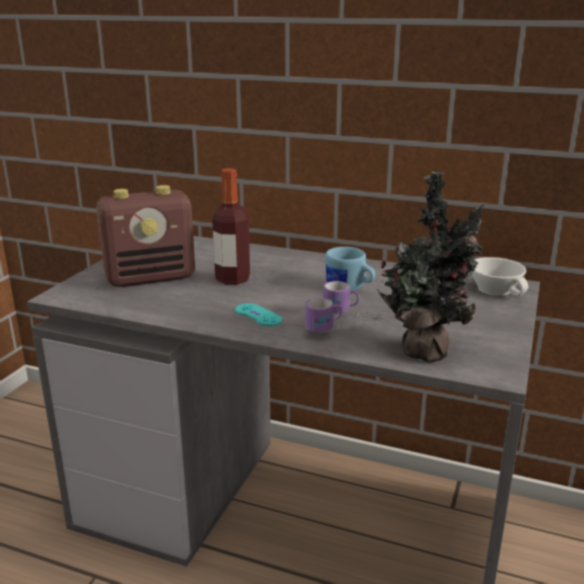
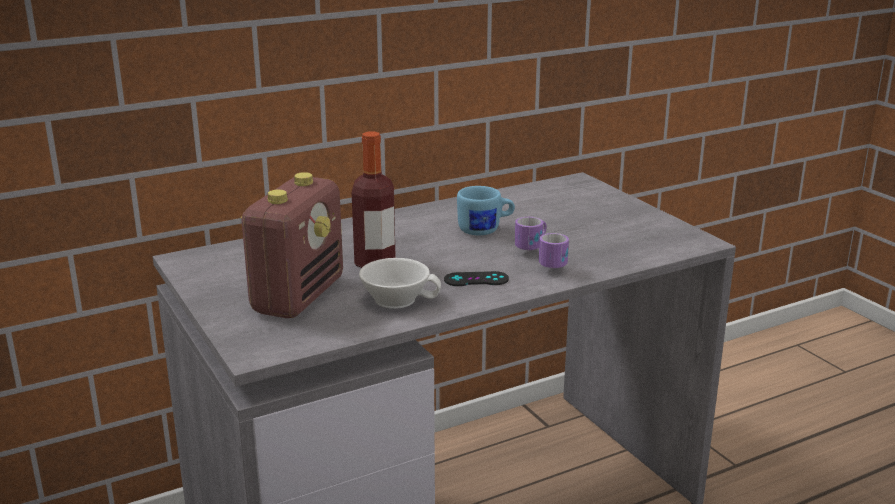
camera: 50 degrees left, 0 degrees up
(258, 315) = (476, 279): turquoise game controller -> black game controller
(425, 350) = (635, 248): potted plant -> none
(497, 289) = (574, 188): white cup -> white cup (398, 298)

